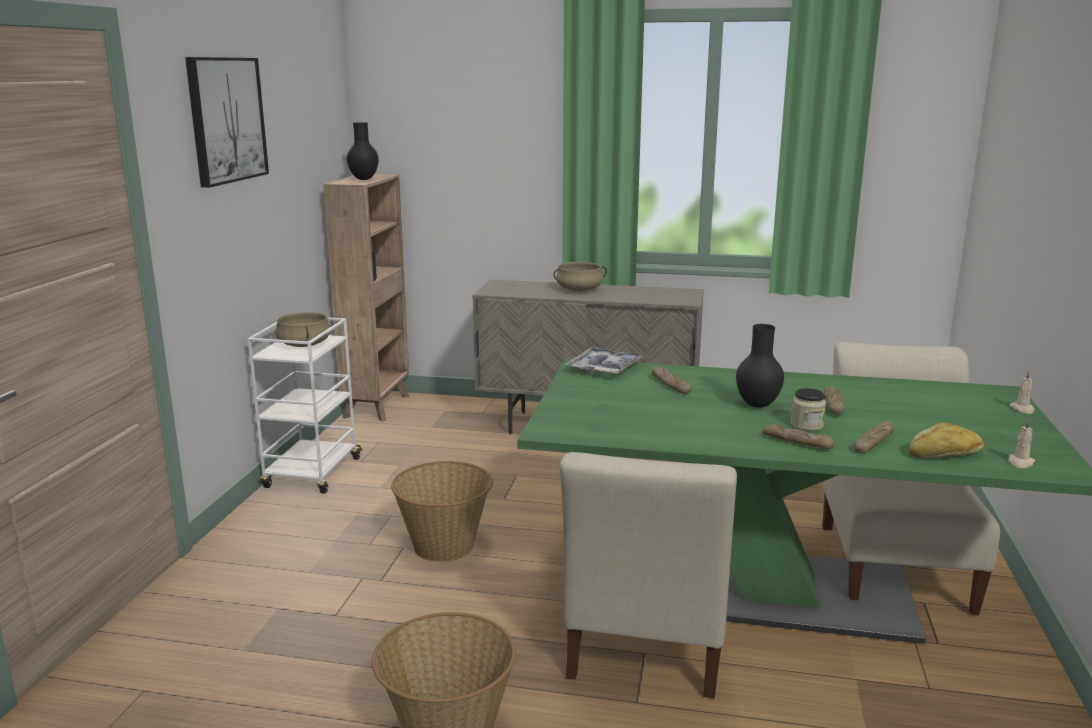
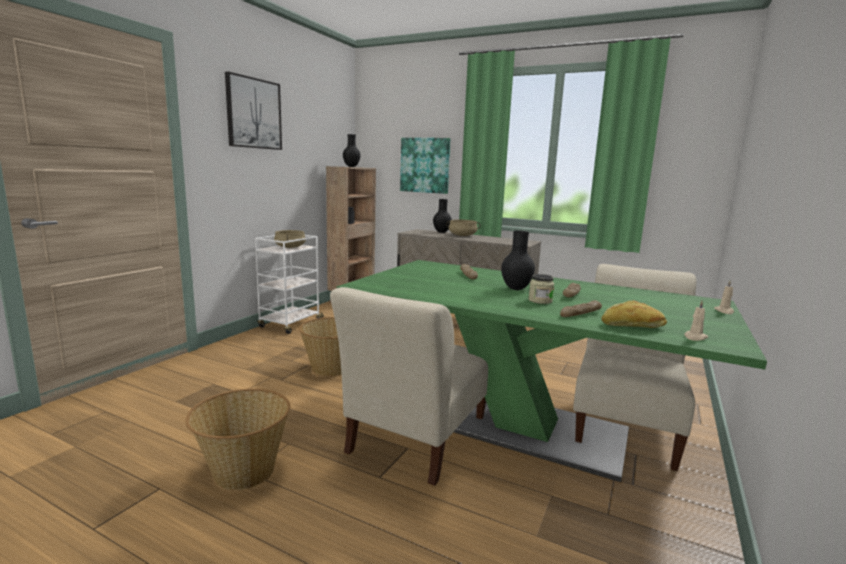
camera: 15 degrees right, 5 degrees down
(492, 168) = (425, 165): none -> picture
(539, 284) = (442, 232): none -> black vase
(604, 368) = (435, 265): tray -> none
(797, 443) = (522, 307): bread -> none

